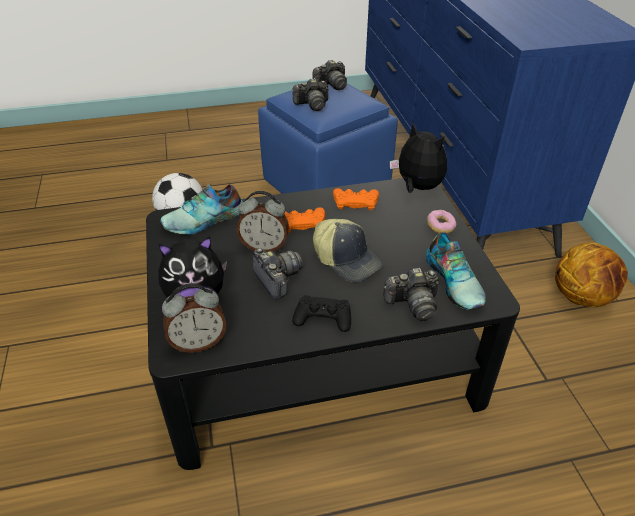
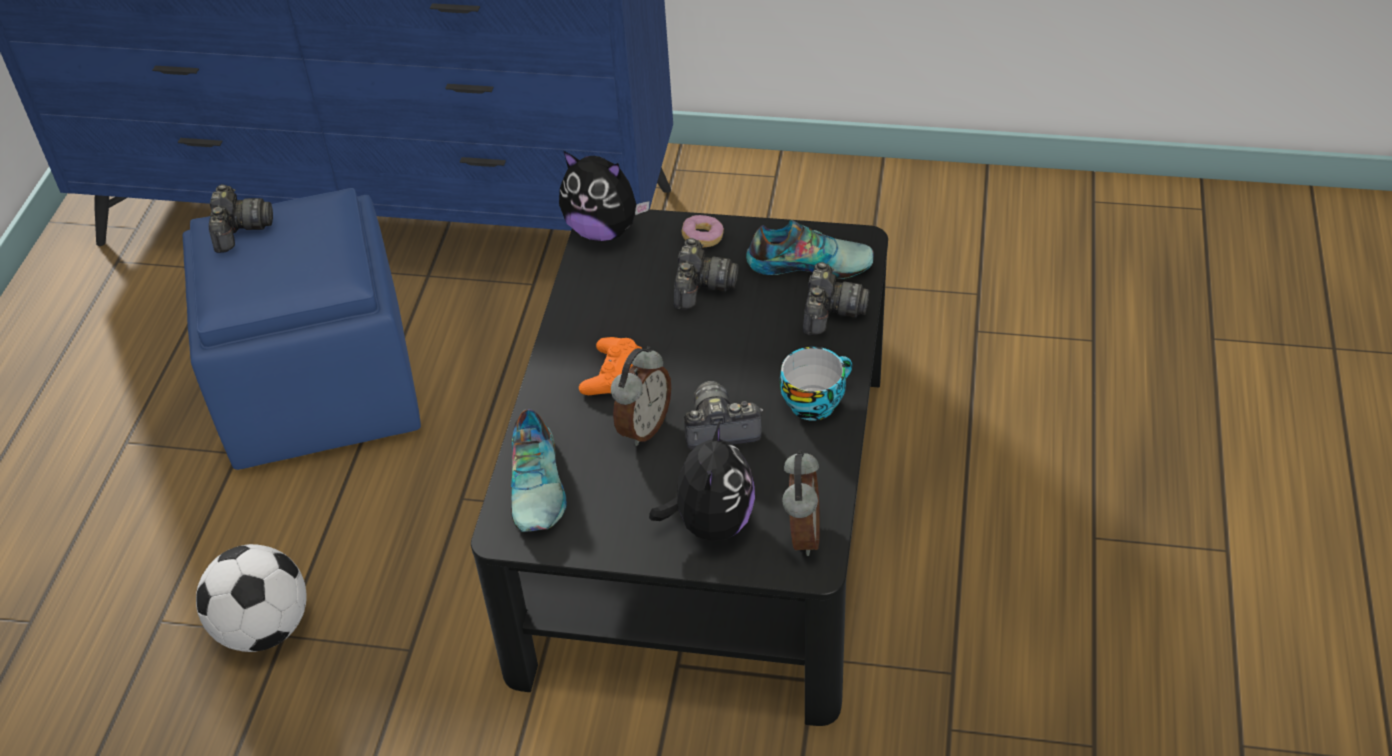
camera: 65 degrees left, 5 degrees up
(312, 104) = (290, 272): camera -> camera (701, 287)
(323, 318) = (814, 401): black game controller -> cup
(347, 259) = (717, 348): cap -> none
(355, 202) = (597, 303): orange game controller -> none
(417, 187) = (603, 230): plush toy -> plush toy turned 135 degrees counterclockwise
(582, 297) = (753, 204): basketball -> none

